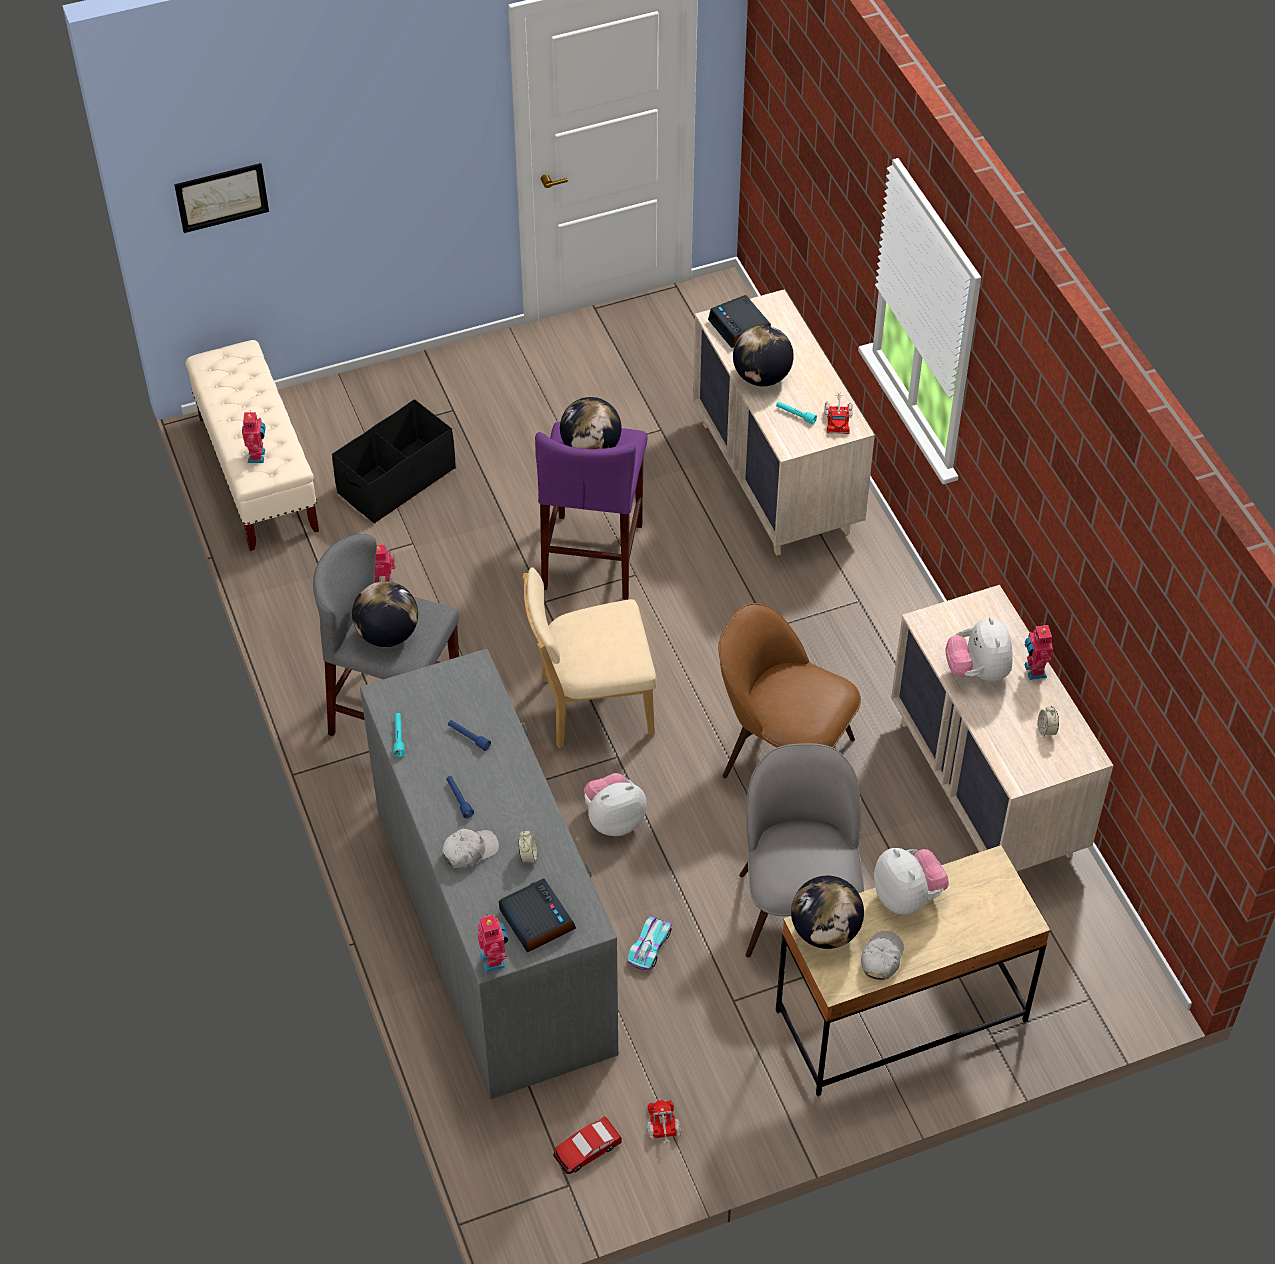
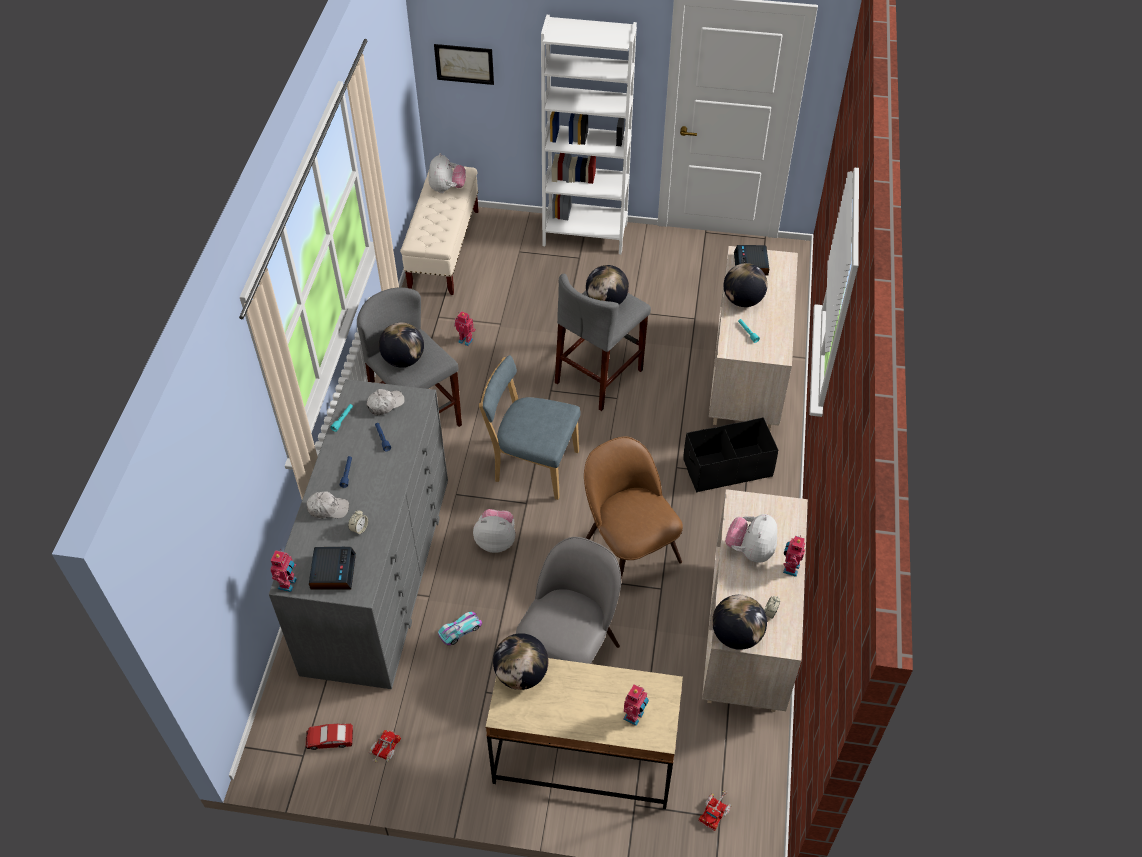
camera: 30 degrees right, 0 degrees up
(258, 456) = (426, 232): toy robot -> toy robot (634, 716)
(396, 480) = (517, 284): black storage box -> black storage box (727, 467)
(437, 374) = (585, 234): none -> white bookcase
(590, 706) = (532, 465): beige chair -> blue chair
(593, 556) = (599, 376): purple stool -> grey stool
(838, 419) = (774, 346): toy truck -> toy truck (715, 811)
(881, 958) = (544, 712): white cap -> white cap (385, 404)
(907, 897) = (592, 679): plush toy -> plush toy (447, 188)
(1028, 771) = (736, 635): none -> globe

